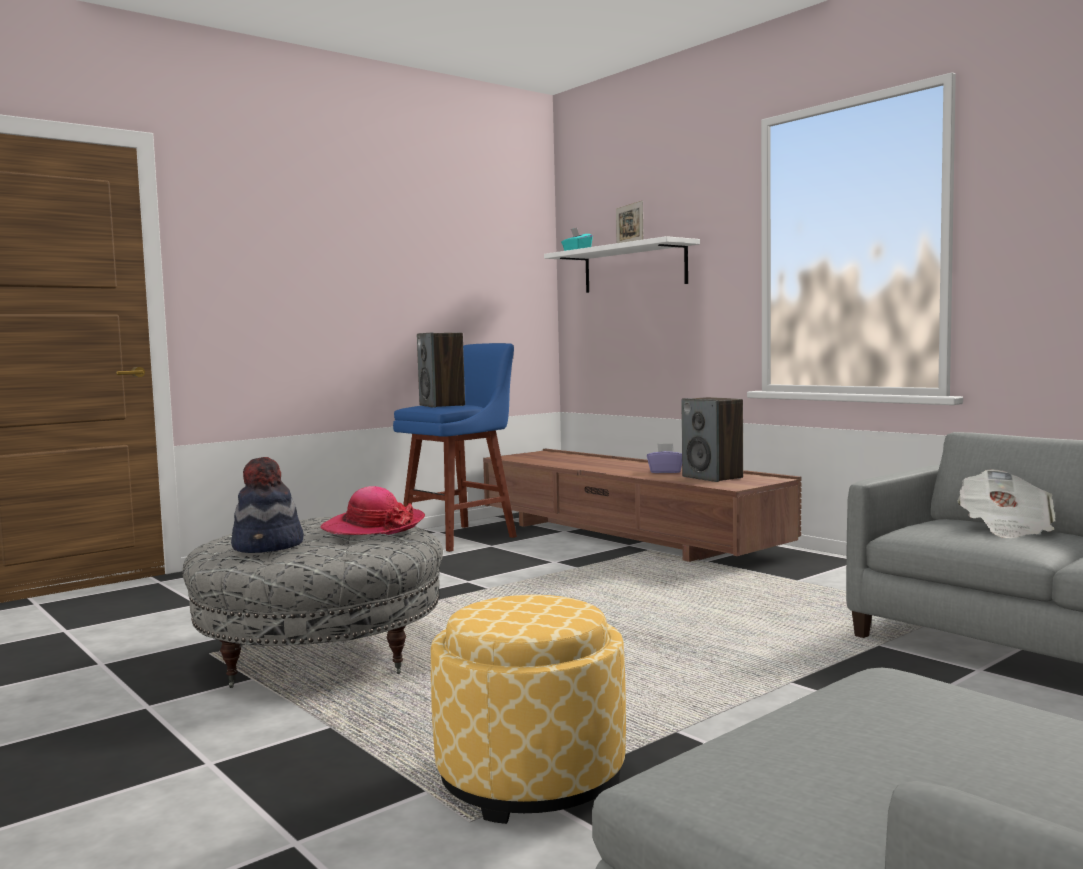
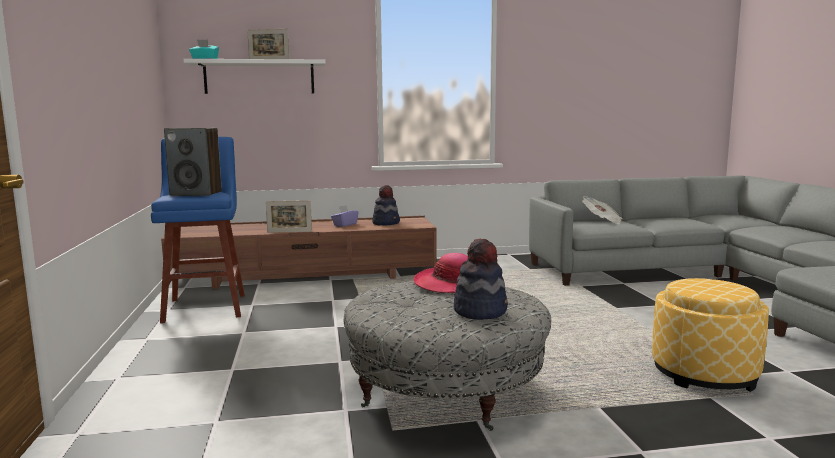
camera: 60 degrees left, 5 degrees up
(583, 469) = (289, 232): none -> picture frame
(713, 477) = (386, 223): speaker -> hat

